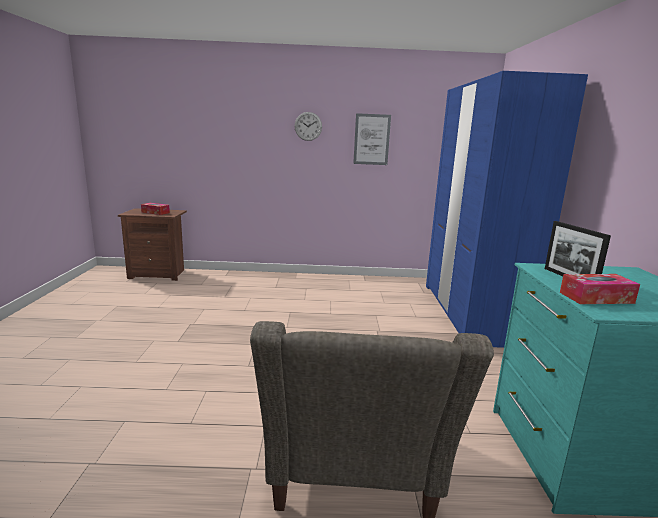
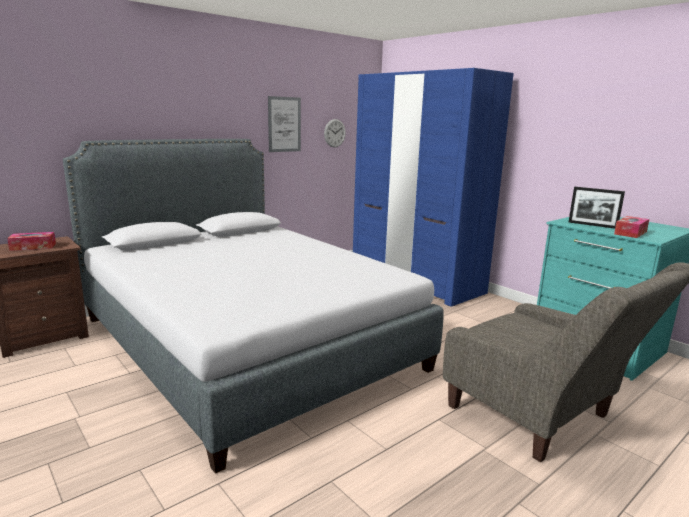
camera: 40 degrees left, 0 degrees up
(245, 313) = (245, 342): none -> grey bed
(308, 126) = (219, 111): wall clock -> wall clock (334, 133)

